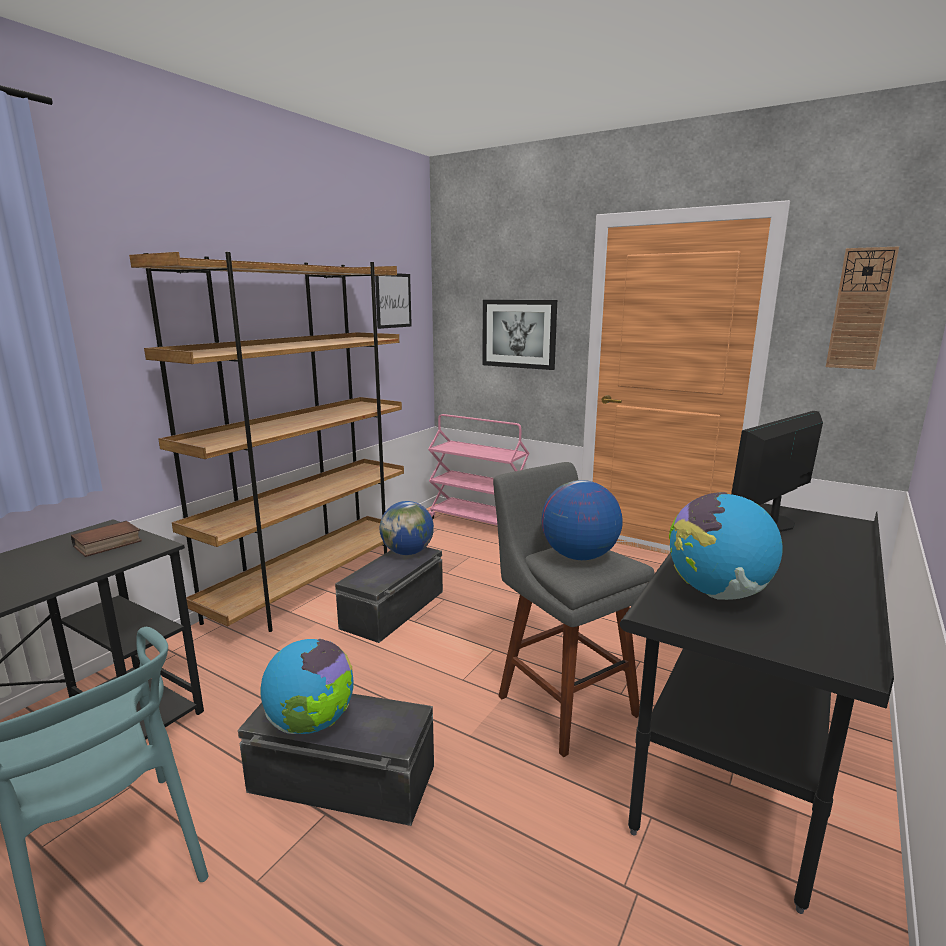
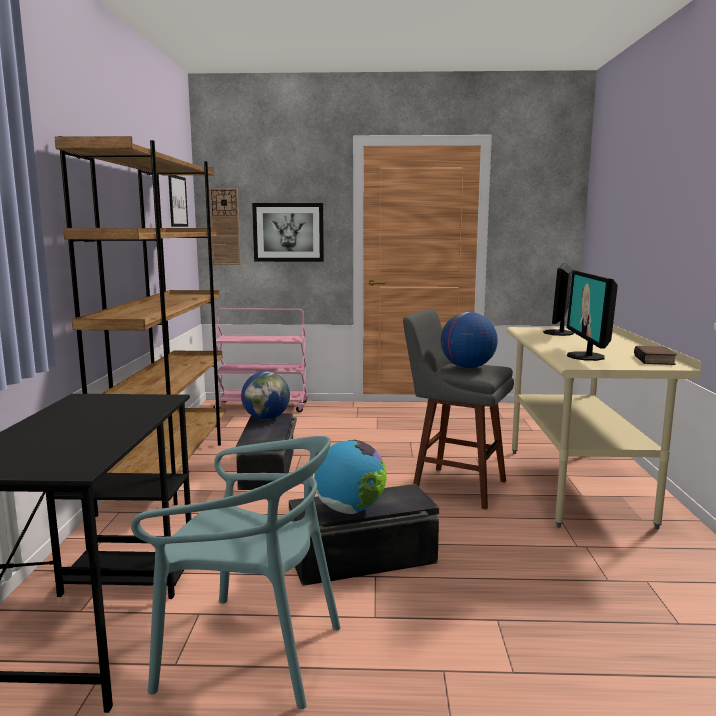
camera: 30 degrees left, 5 degrees down
(107, 544) = (117, 403): book -> book (655, 360)
(717, 593) = (586, 356): globe -> monitor
(739, 761) = (576, 485): black desk -> beige desk
(860, 309) = (540, 208): wall clock -> wall clock (225, 226)

